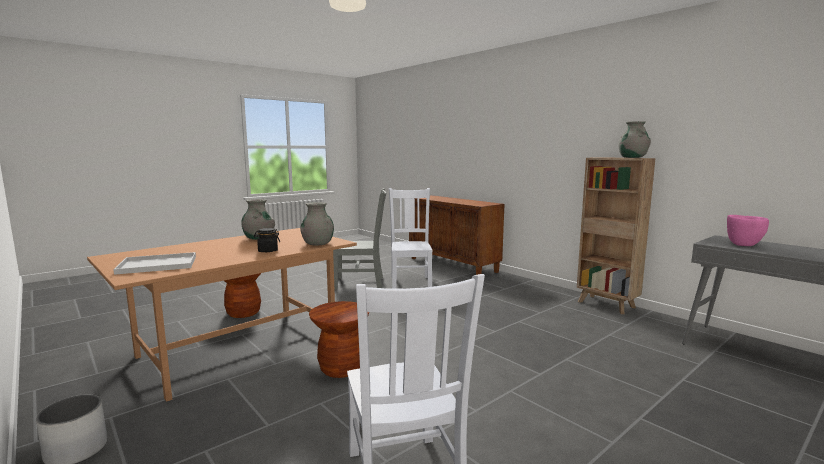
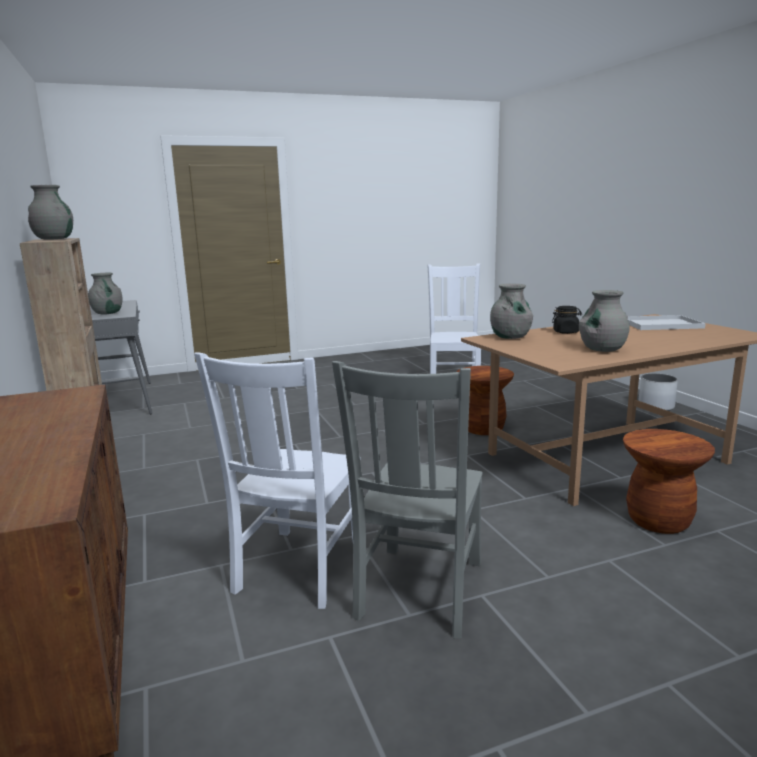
camera: 160 degrees left, 5 degrees up
(361, 283) = (418, 592): grey chair -> grey chair turned 90 degrees counterclockwise
(743, 245) = (107, 313): pink bowl -> grey vase

